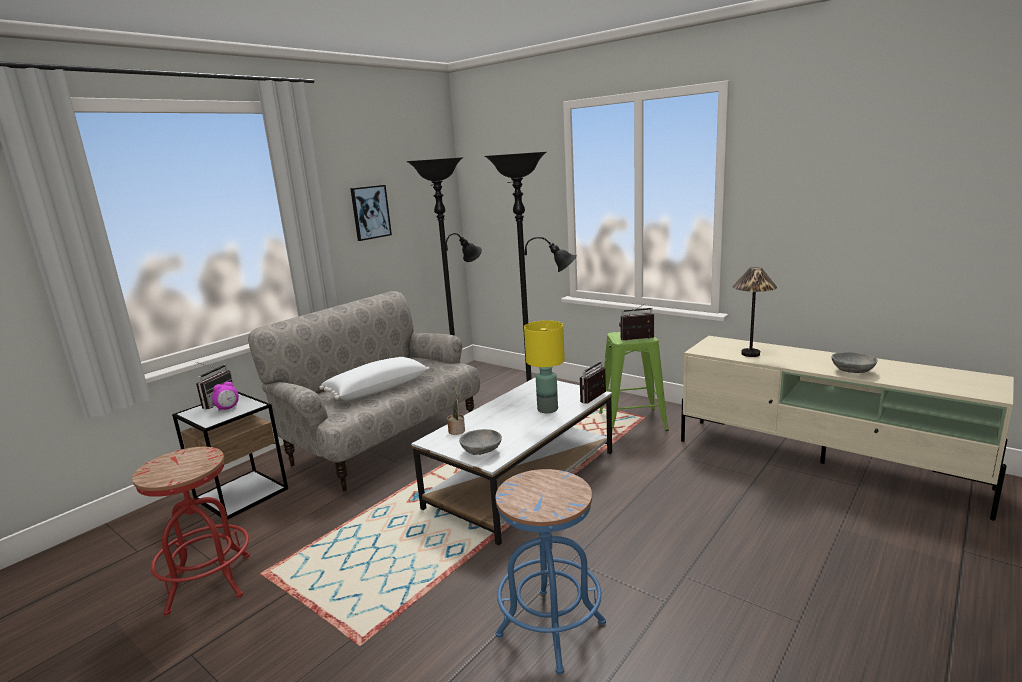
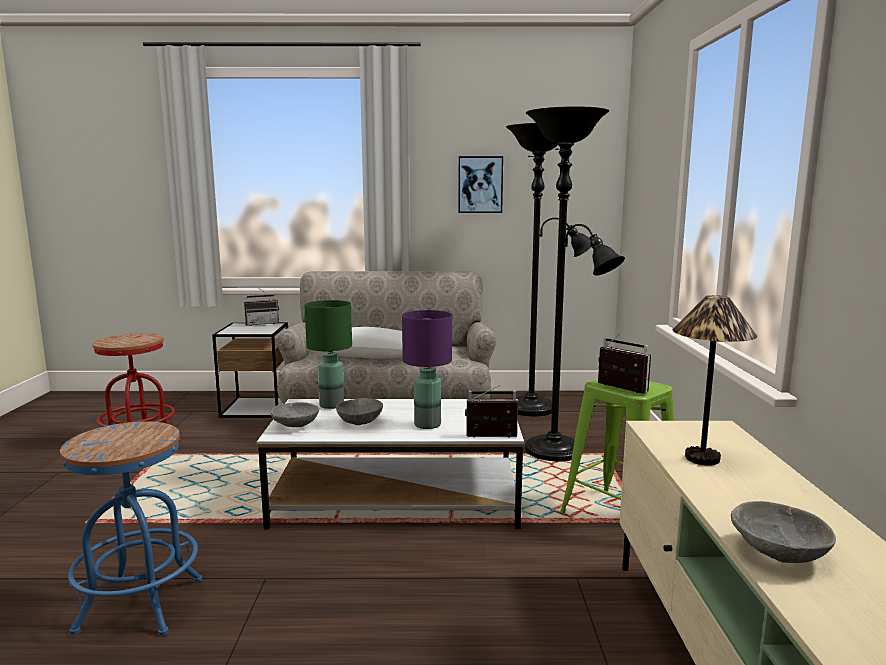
camera: 50 degrees right, 5 degrees down
(228, 408) = (254, 328): alarm clock -> none
(457, 430) = (331, 405): potted plant -> green table lamp
(509, 428) = (360, 421): none -> grey bowl
(548, 409) = (428, 425): yellow table lamp -> purple table lamp

